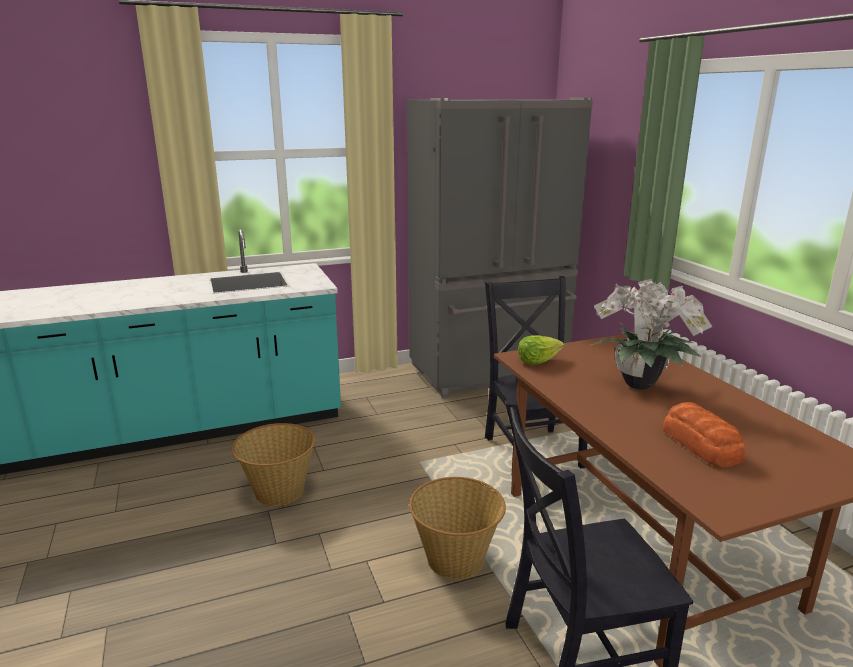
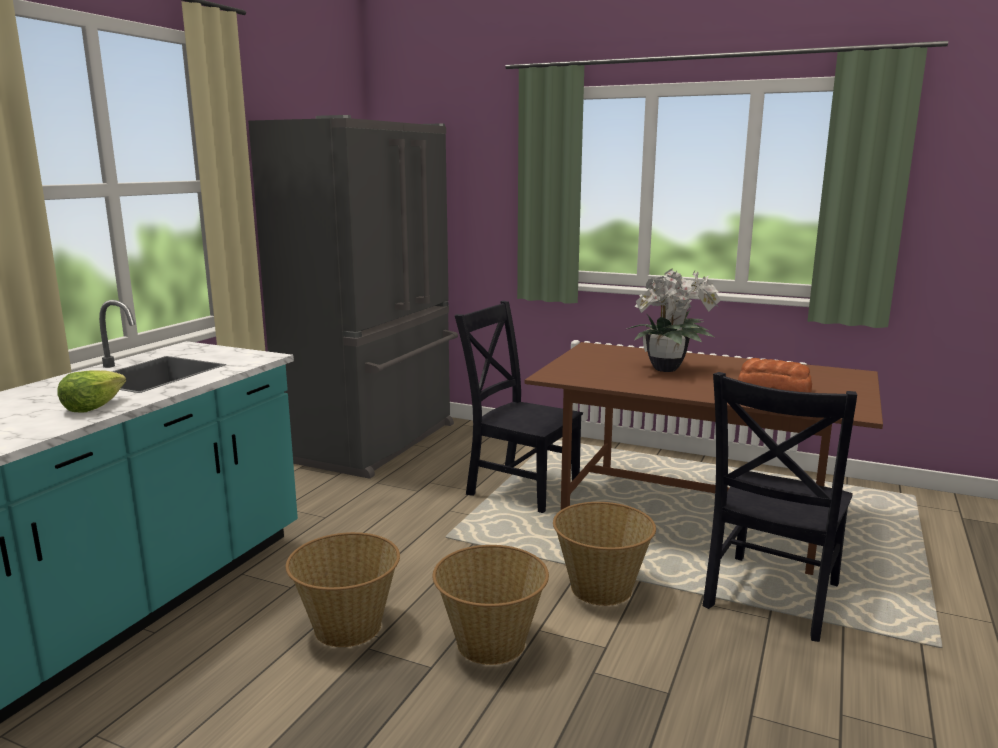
camera: 45 degrees left, 5 degrees down
(326, 551) = (490, 644): none -> basket
(538, 361) = (569, 374): lettuce -> lettuce (93, 407)

